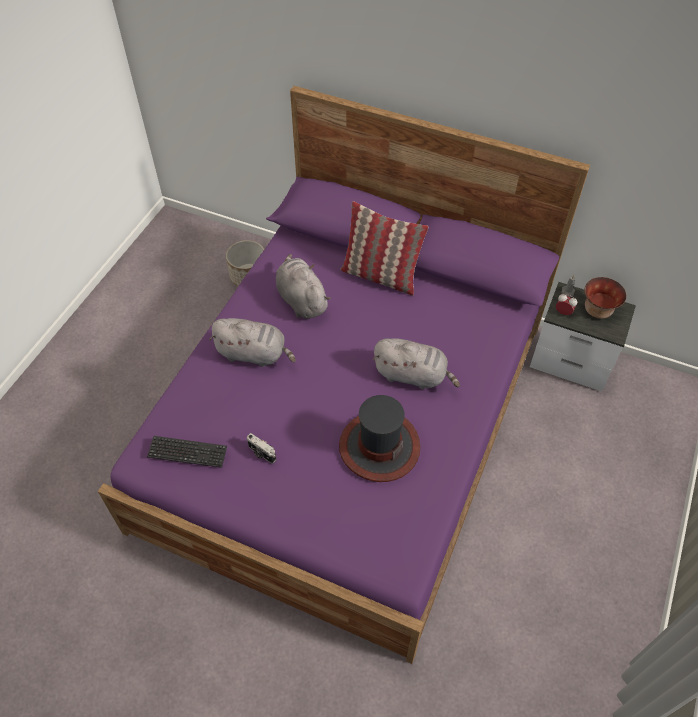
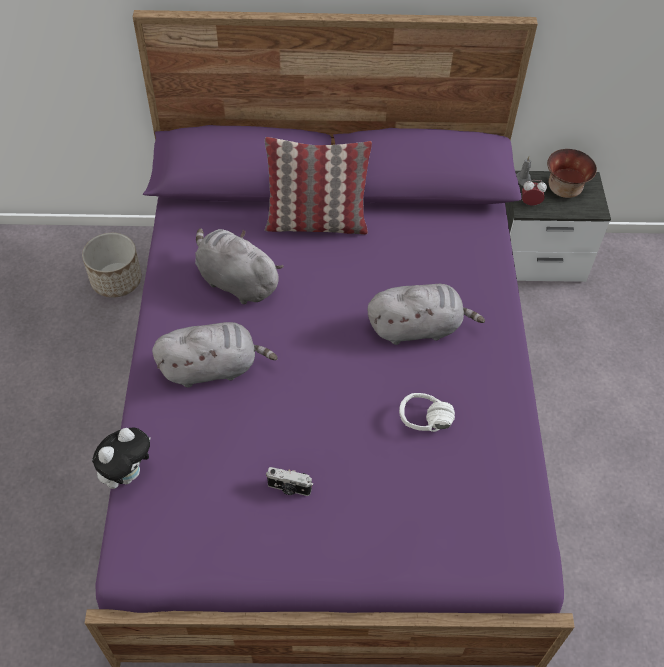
camera: 25 degrees left, 0 degrees up
(164, 404) = (128, 473): none -> plush toy
(187, 452) = (194, 523): keyboard -> none
(379, 446) = (424, 426): hat -> white headphones

